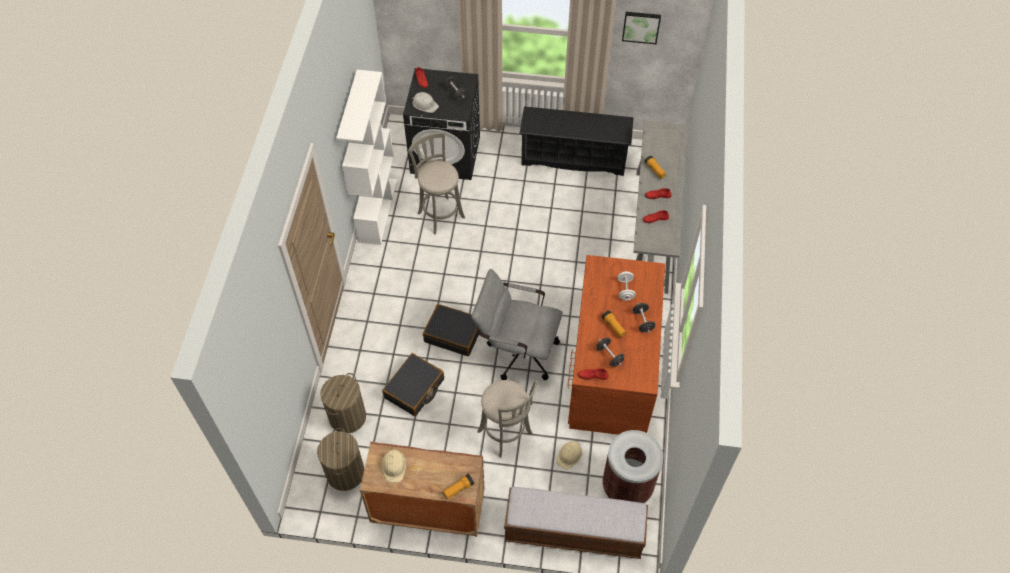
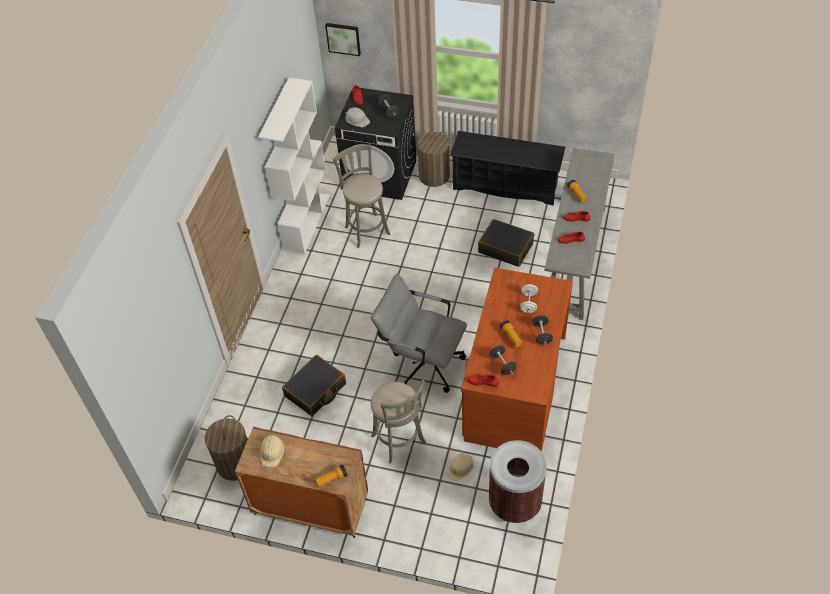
camera: 10 degrees right, 5 degrees down
(347, 417) = (246, 411): laundry basket -> laundry basket (434, 176)
(453, 334) = (362, 342): black suitcase -> black suitcase (506, 248)
(573, 532) = (453, 543): bench -> none
(641, 26) = (571, 52): picture -> picture (343, 38)

